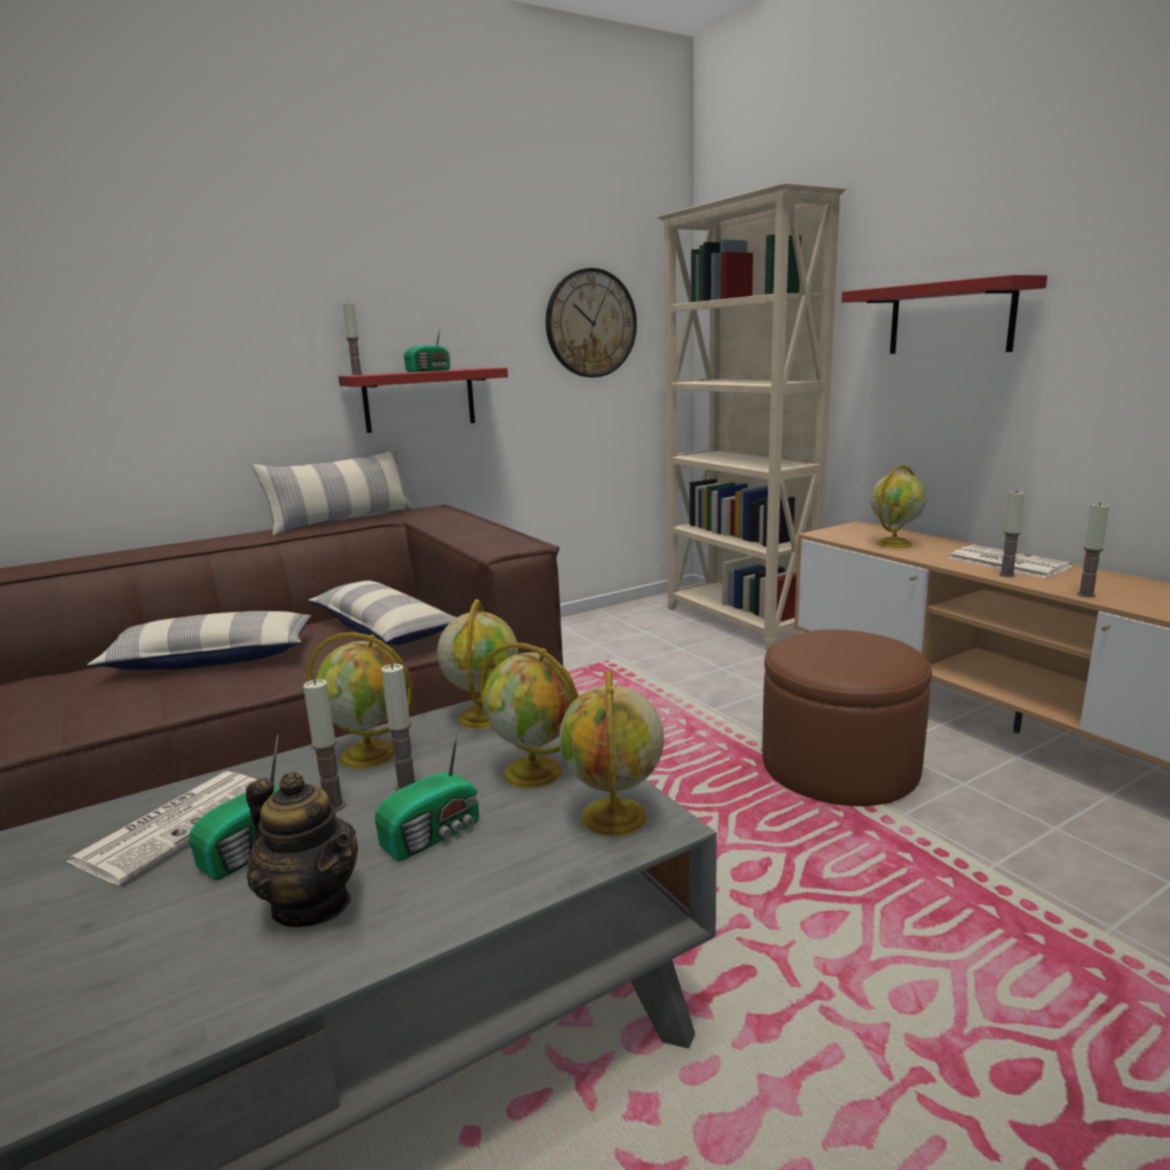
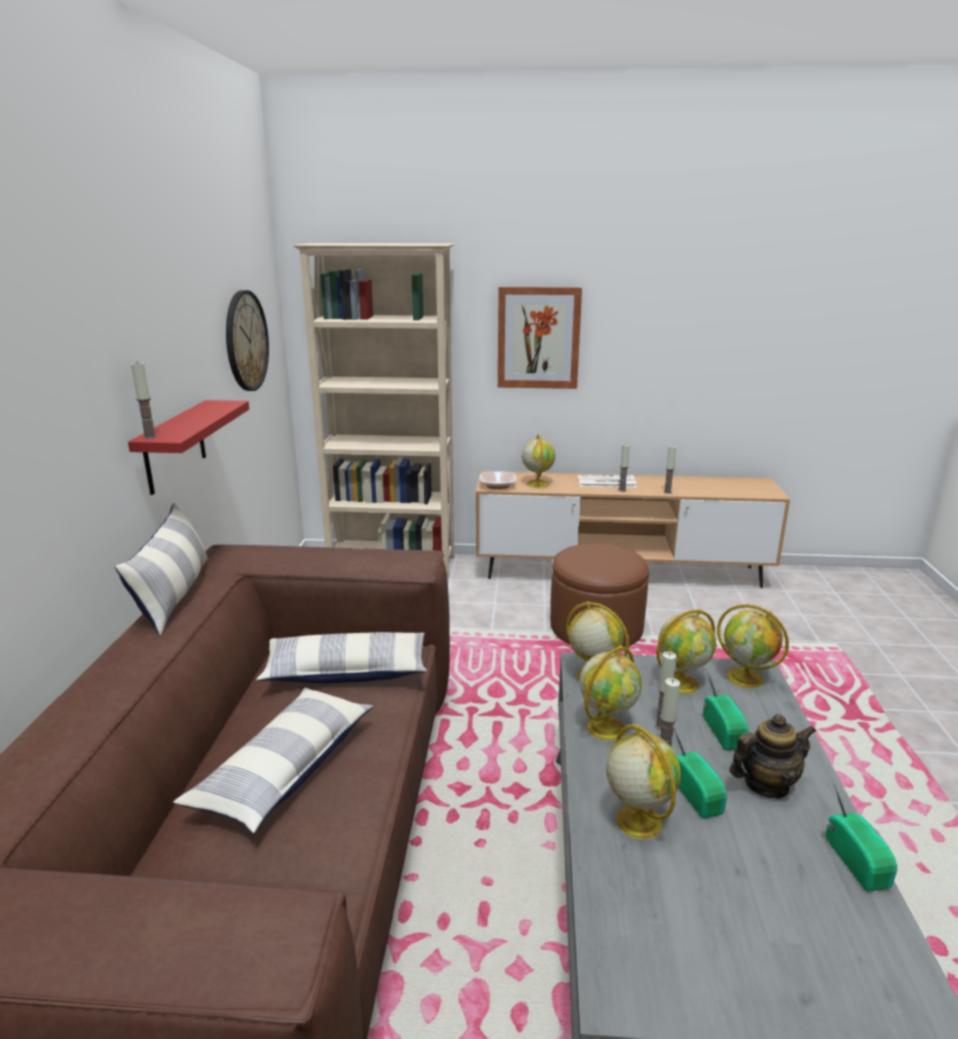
camera: 55 degrees left, 5 degrees up
(177, 824) = (637, 820): newspaper -> globe
(430, 371) = (198, 417): radio -> radio (856, 860)
(838, 534) = (497, 485): none -> bowl
(950, 318) = (538, 338): red shelf -> picture

